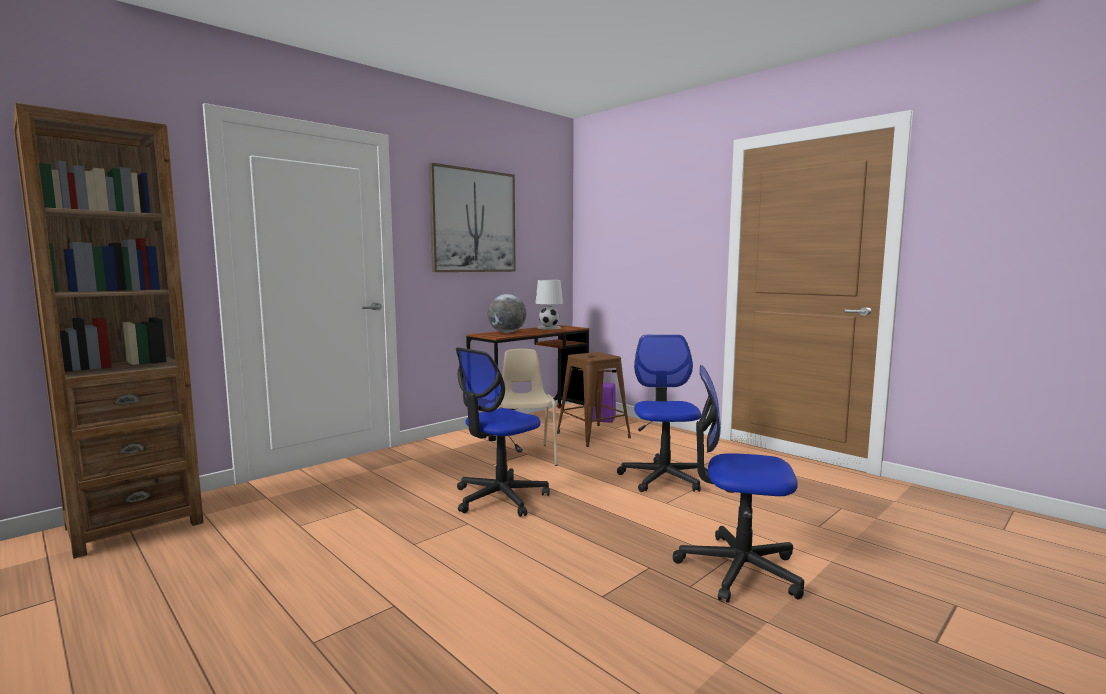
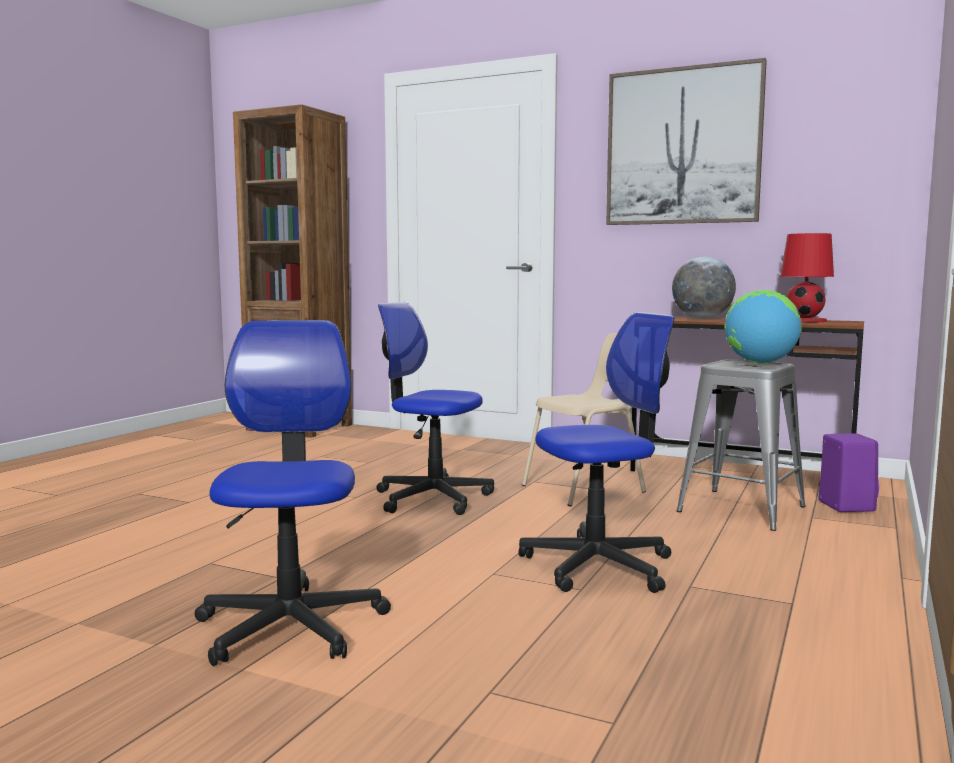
camera: 70 degrees right, 0 degrees up
(549, 328) = (804, 321): white table lamp -> red table lamp
(592, 354) = (760, 363): none -> globe
(593, 435) = (741, 509): brown stool -> grey stool

